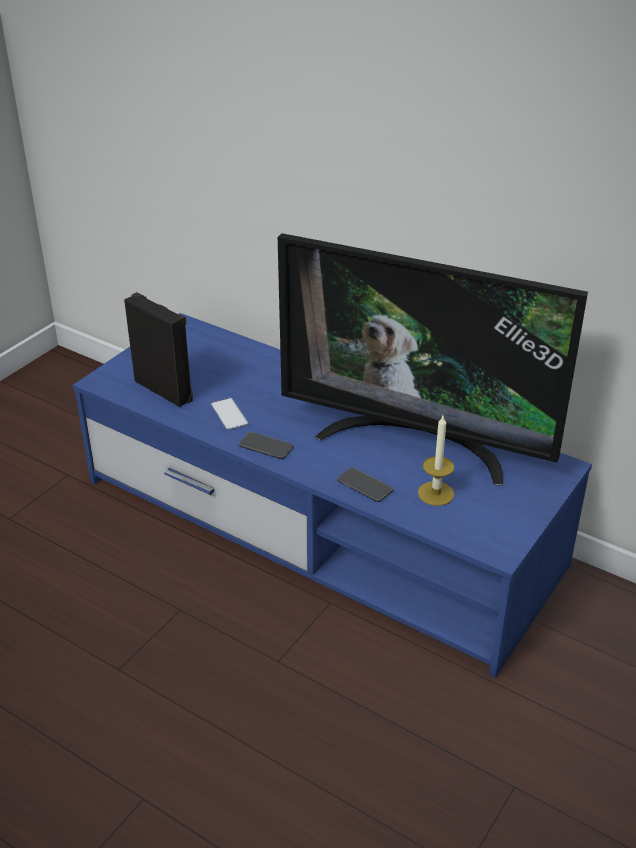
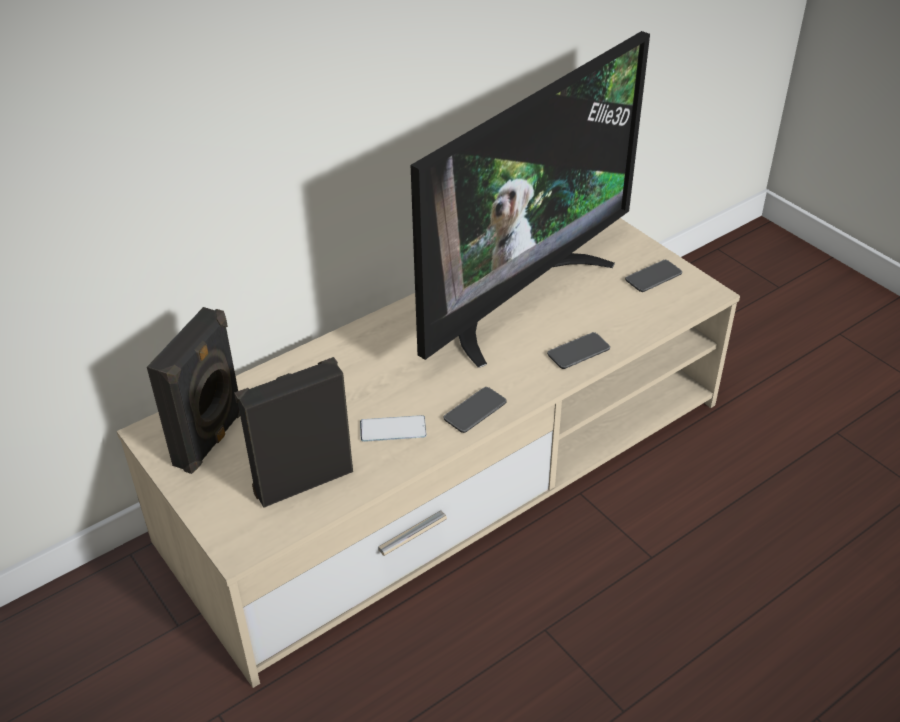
camera: 70 degrees left, 5 degrees up
(187, 346) = (211, 439): none -> black speaker
(321, 521) = (450, 468): blue tv stand -> beige tv stand
(436, 493) = (610, 308): candle -> none
(500, 513) = (653, 277): none -> phone

